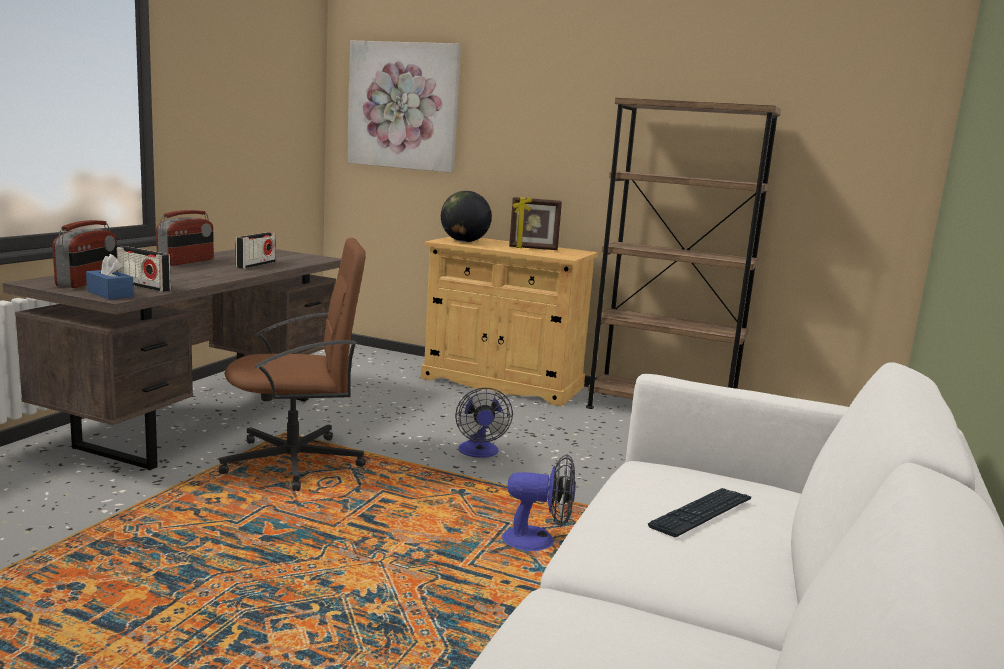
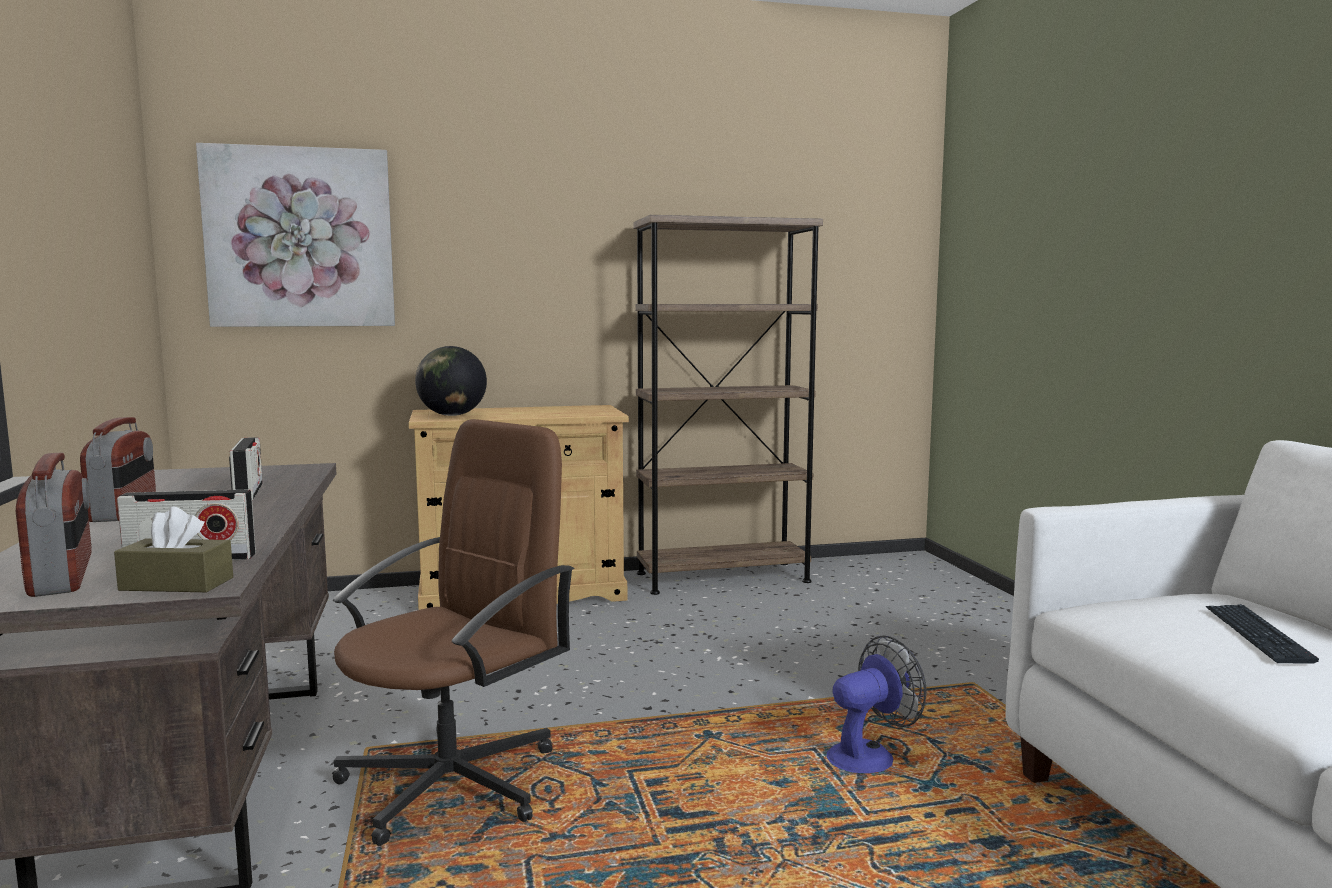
camera: 35 degrees left, 5 degrees down
(110, 294) = (176, 584): blue tissue box -> brown tissue box
(479, 452) = (642, 681): fan -> none
(533, 248) = (546, 411): picture frame -> none

